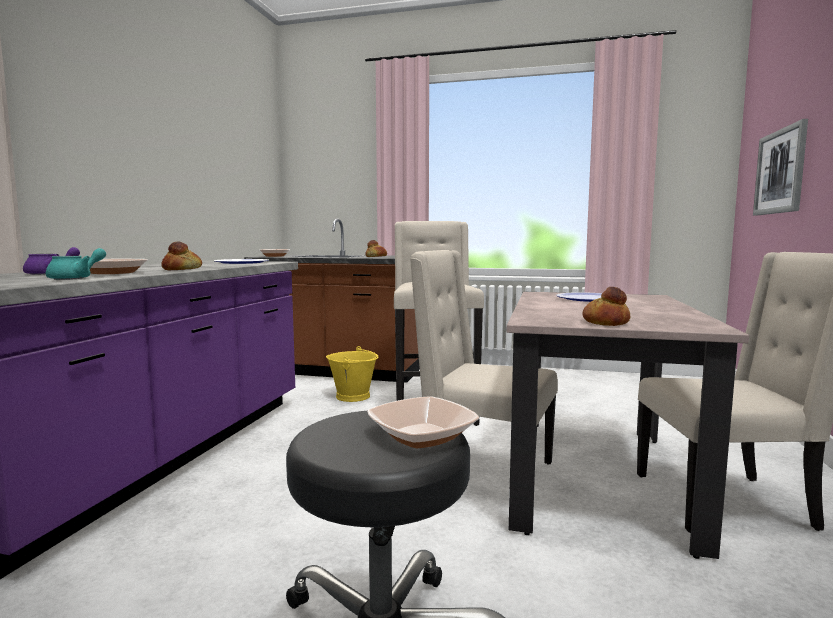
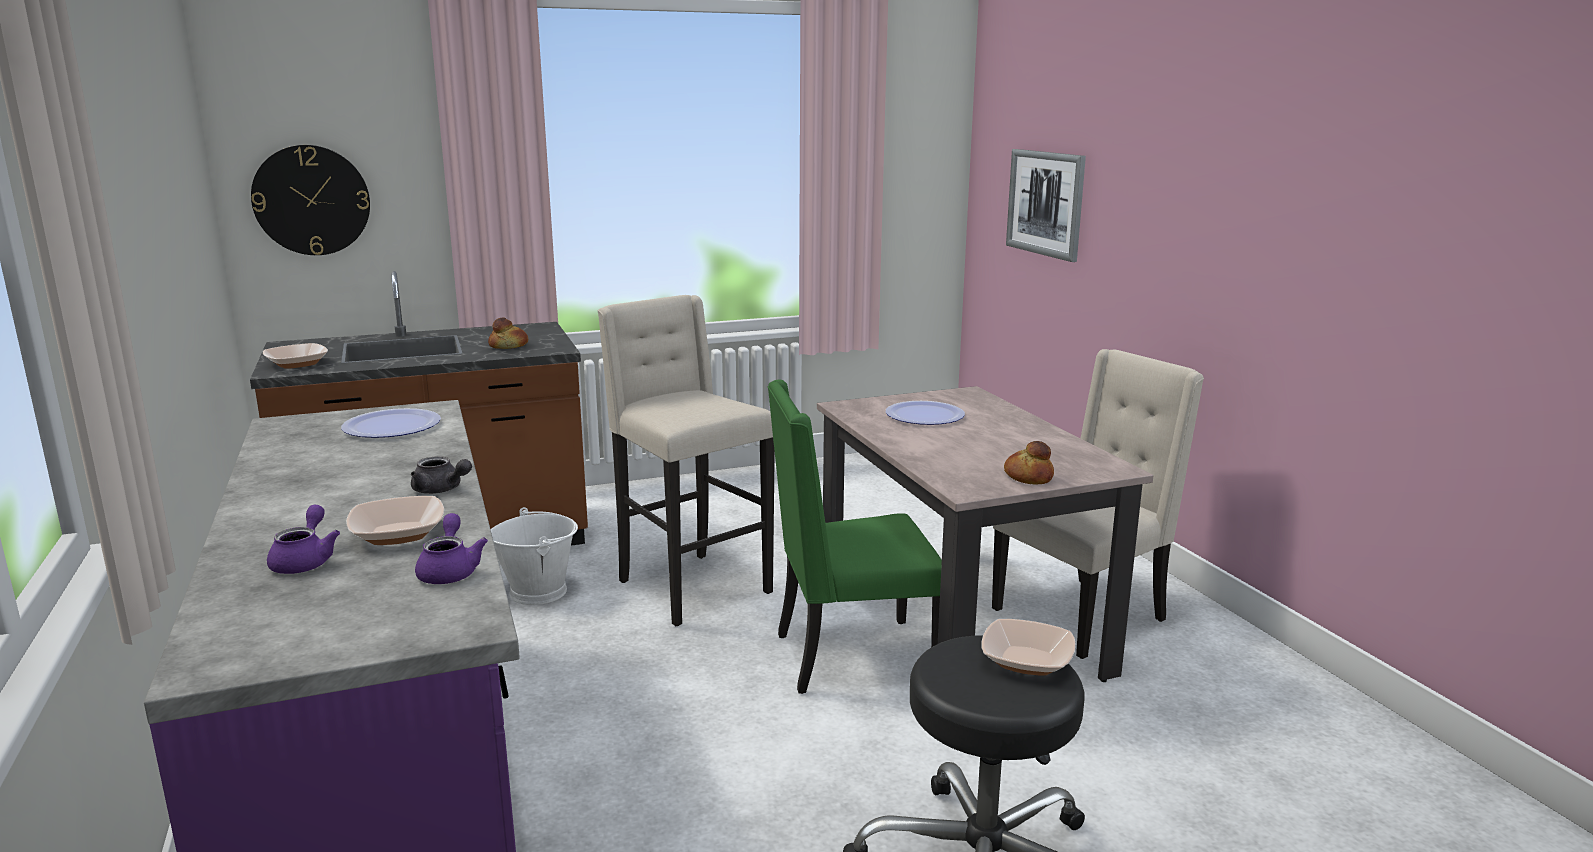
camera: 35 degrees left, 10 degrees up
(76, 278) = (450, 571): turquoise teapot -> purple teapot
(182, 269) = (441, 490): bread -> grey teapot
(320, 188) = (311, 200): none -> wall clock
(353, 396) = (538, 591): yellow bucket -> white bucket
(483, 473) = (851, 658): beige chair -> green chair

